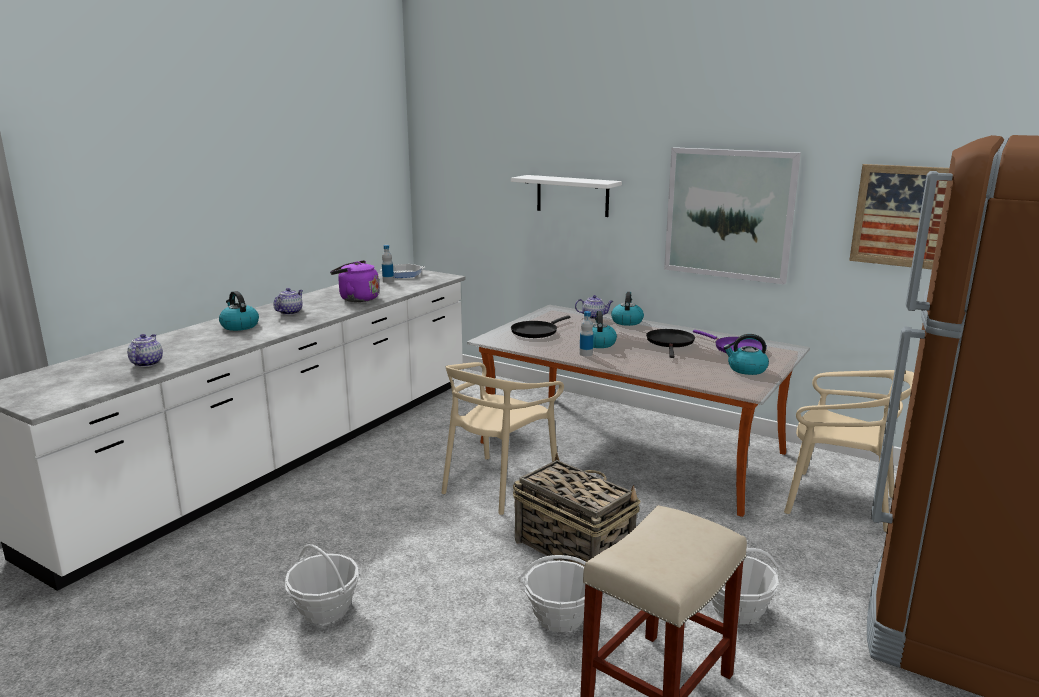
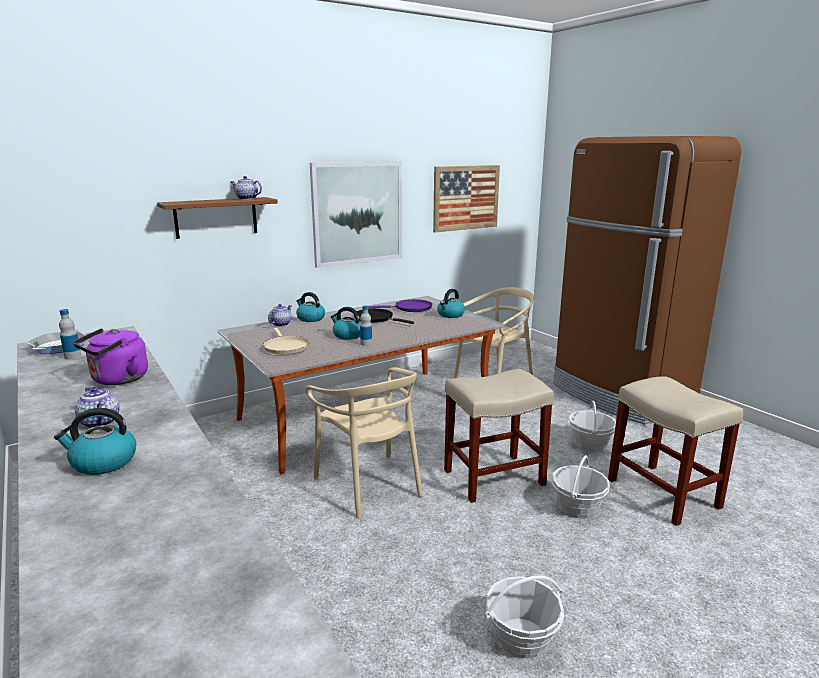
camera: 65 degrees left, 0 degrees up
(147, 363) = (186, 555): teapot -> teapot (246, 198)
(536, 331) = (285, 347): black frying pan -> beige frying pan
(572, 195) = (216, 217): white shelf -> brown shelf
(572, 548) = (492, 478): basket -> beige stool

